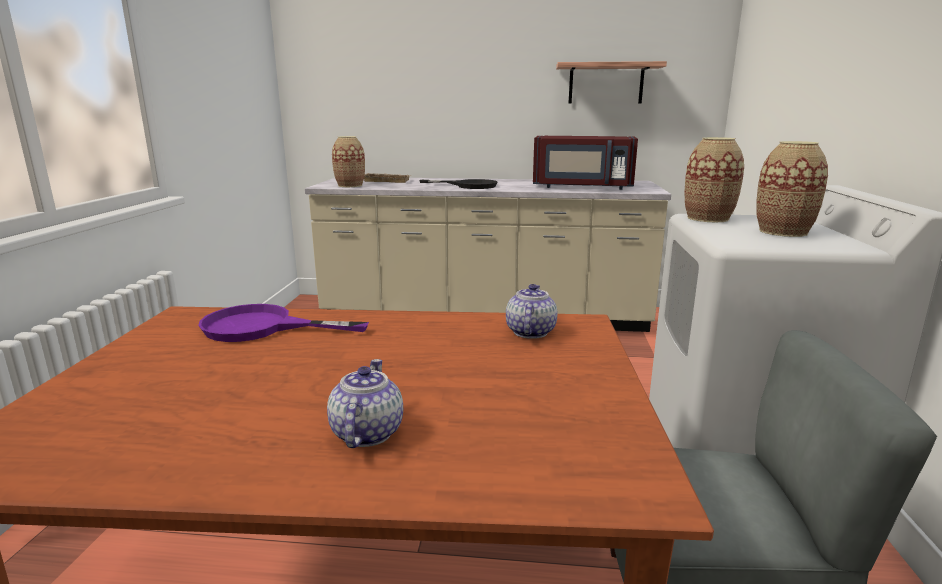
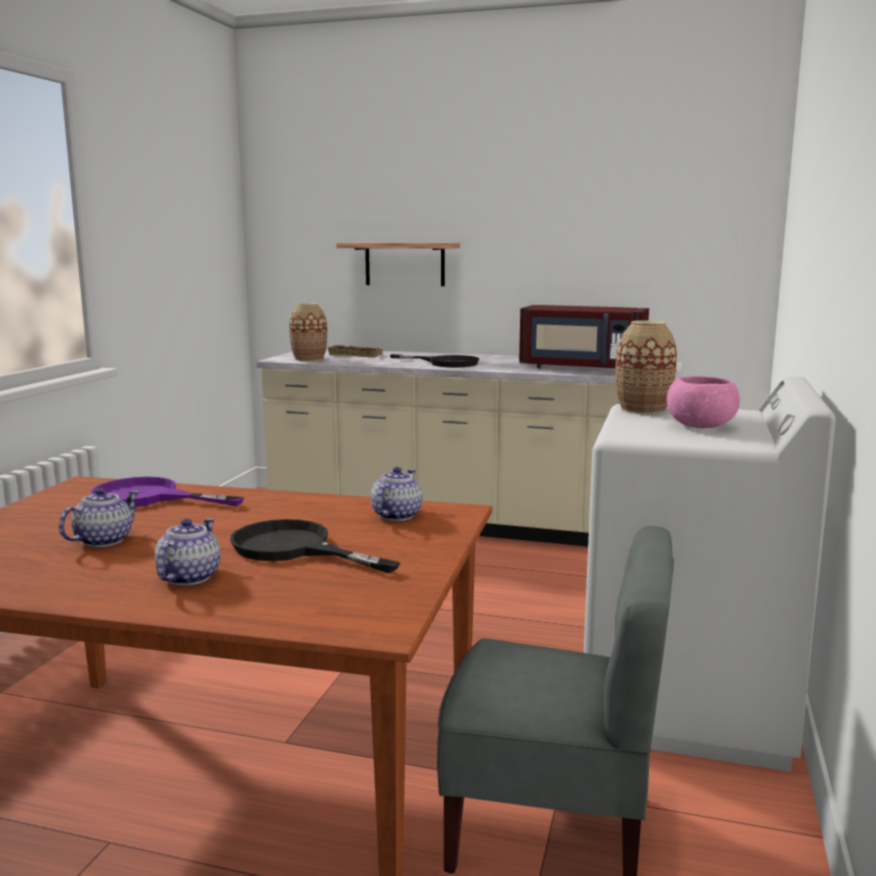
camera: 10 degrees right, 5 degrees down
(237, 387) = (103, 540): none -> teapot
(459, 381) = (294, 549): none -> black frying pan
(606, 83) = (623, 242): shelf -> shelf (404, 264)
(783, 232) = (701, 426): vase -> pink bowl

